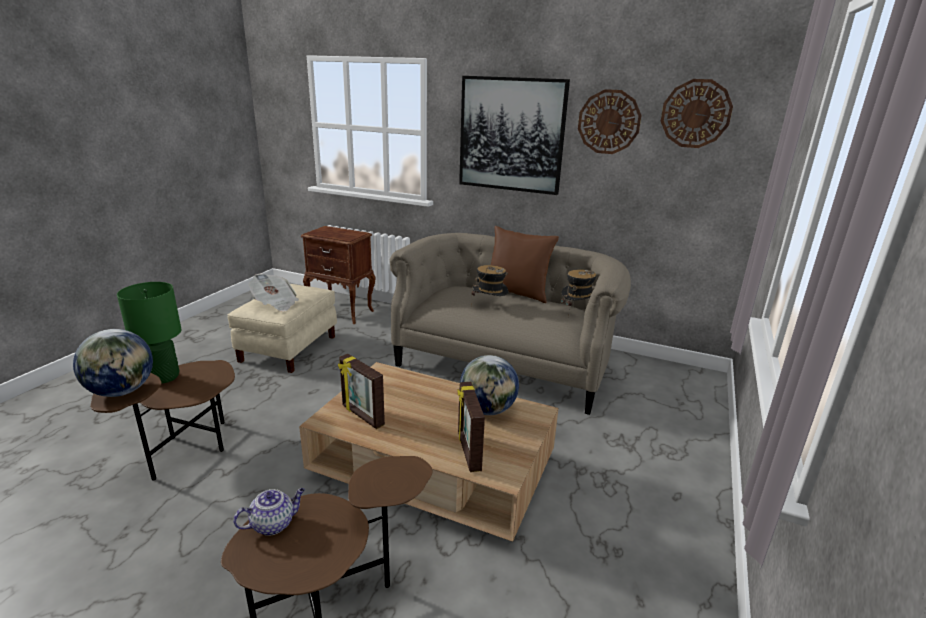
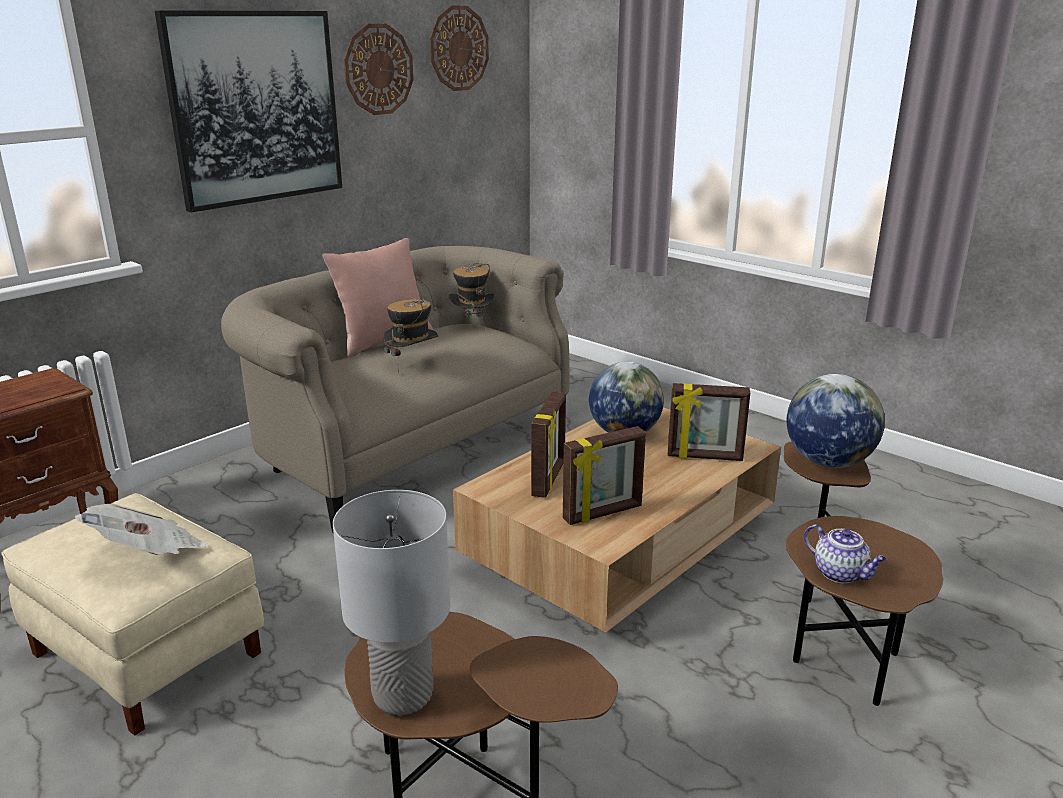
camera: 70 degrees left, 0 degrees up
(122, 391) = (548, 680): globe -> globe (828, 462)
(164, 379) = (403, 701): green table lamp -> grey table lamp
(274, 524) = (841, 573): teapot -> teapot turned 150 degrees clockwise
(401, 390) = (549, 479): none -> picture frame
(517, 293) = (383, 342): brown pillow -> pink pillow

